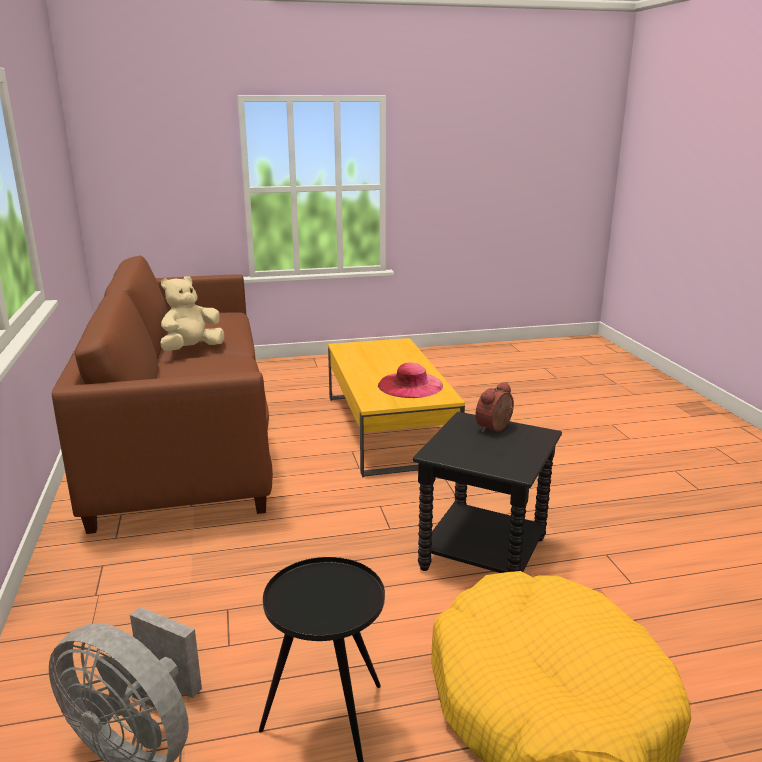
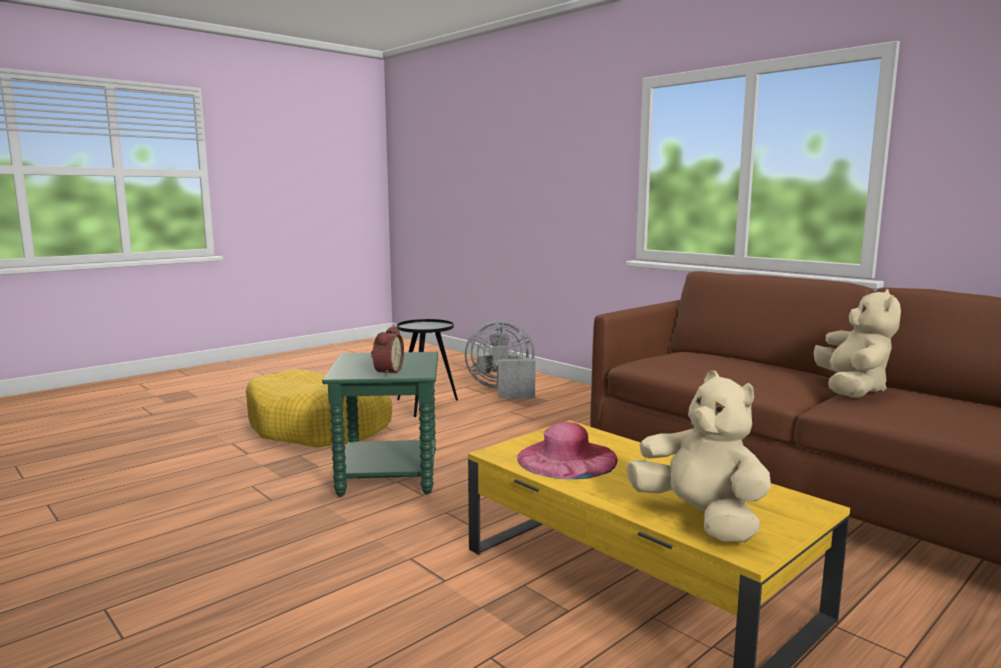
camera: 150 degrees right, 10 degrees down
(397, 352) = (699, 519): none -> beige plush toy
(484, 555) = (387, 475): black side table -> green side table

